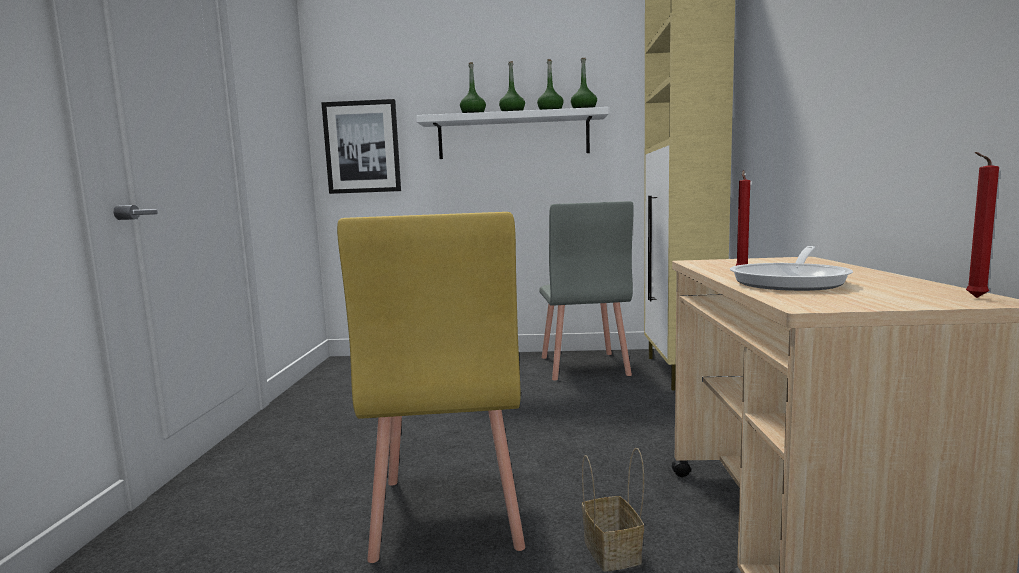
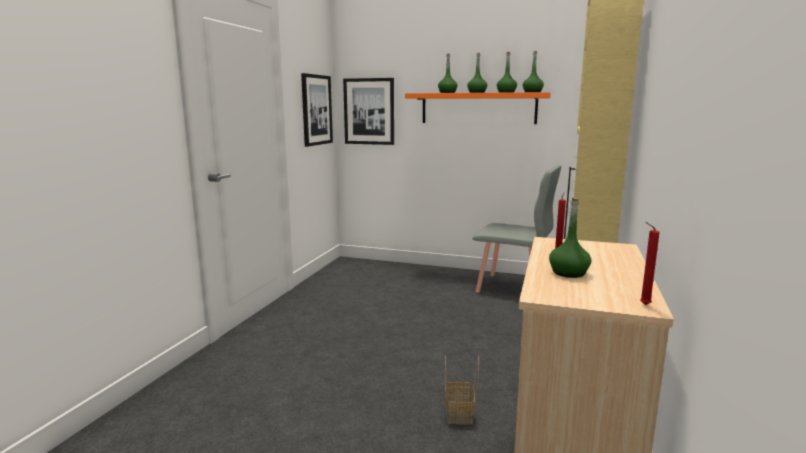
camera: 15 degrees right, 5 degrees up
(286, 141) = (316, 110): none -> picture
(447, 513) = (375, 375): yellow chair -> none
(513, 136) = (478, 108): white shelf -> orange shelf
(583, 366) = (512, 287): grey chair -> grey chair turned 75 degrees counterclockwise
(791, 281) = (569, 273): frying pan -> green bottle

